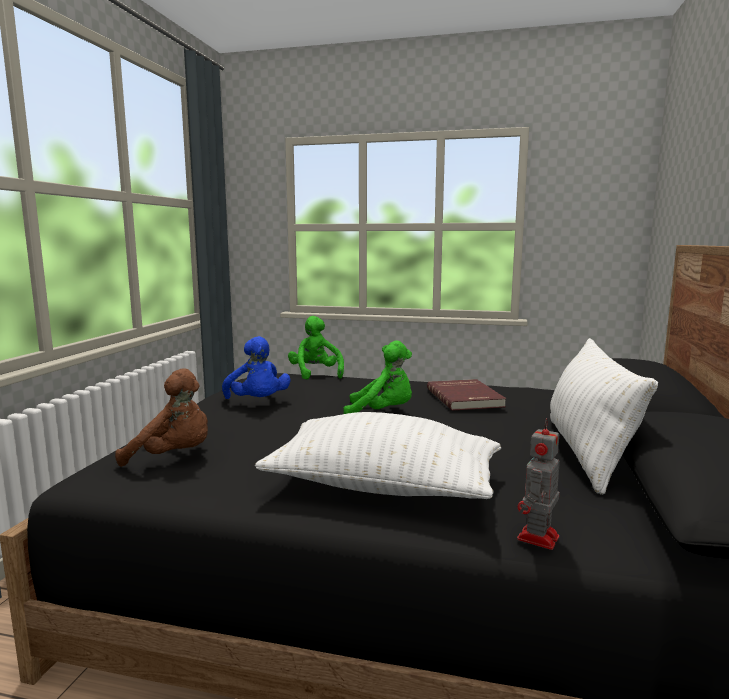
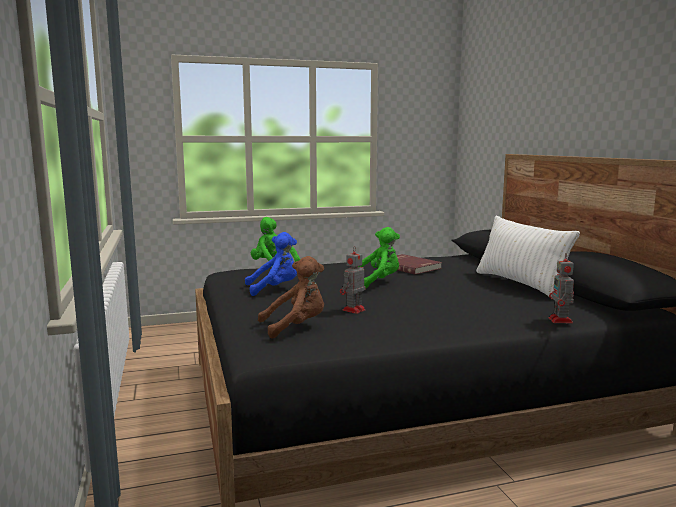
camera: 30 degrees left, 0 degrees up
(258, 402) = (275, 289): blue plush toy -> blue plush toy turned 45 degrees counterclockwise
(278, 448) = (353, 310): none -> toy robot
(382, 486) = (454, 316): white pillow -> none

